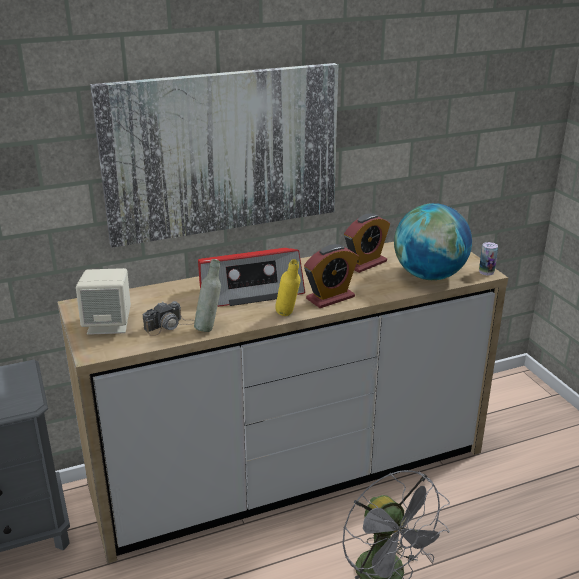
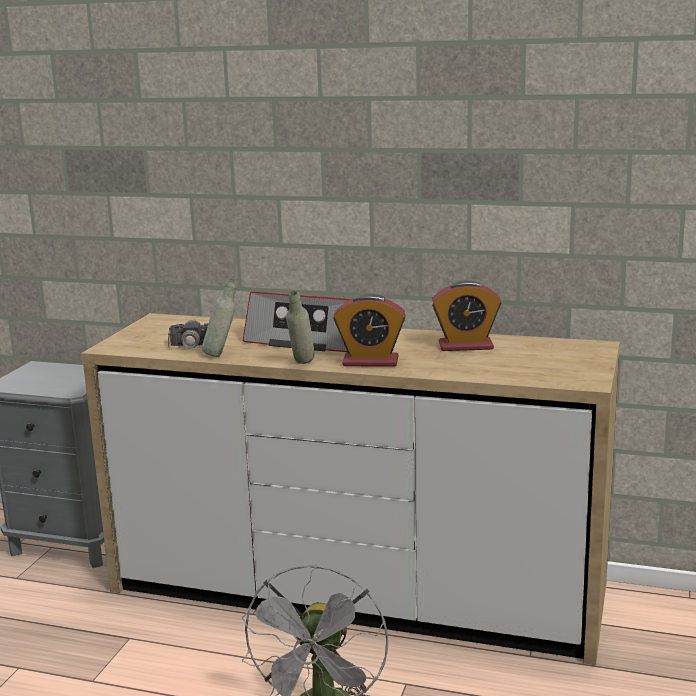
camera: 40 degrees right, 10 degrees down
(108, 325) = (153, 335): beige speaker -> none
(222, 152) = (320, 184): picture -> none
(288, 317) = (301, 364): yellow bottle -> grey bottle
(429, 276) = (514, 370): globe -> none
(486, 272) = (592, 382): can -> none

